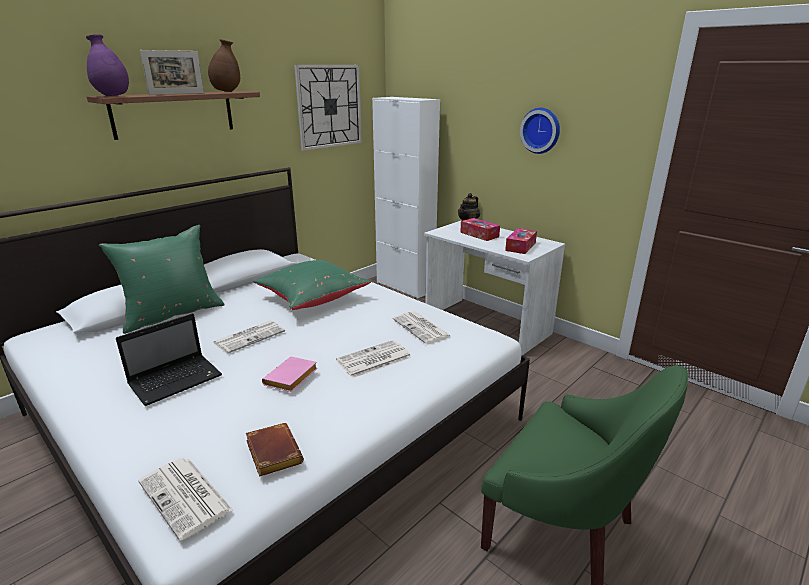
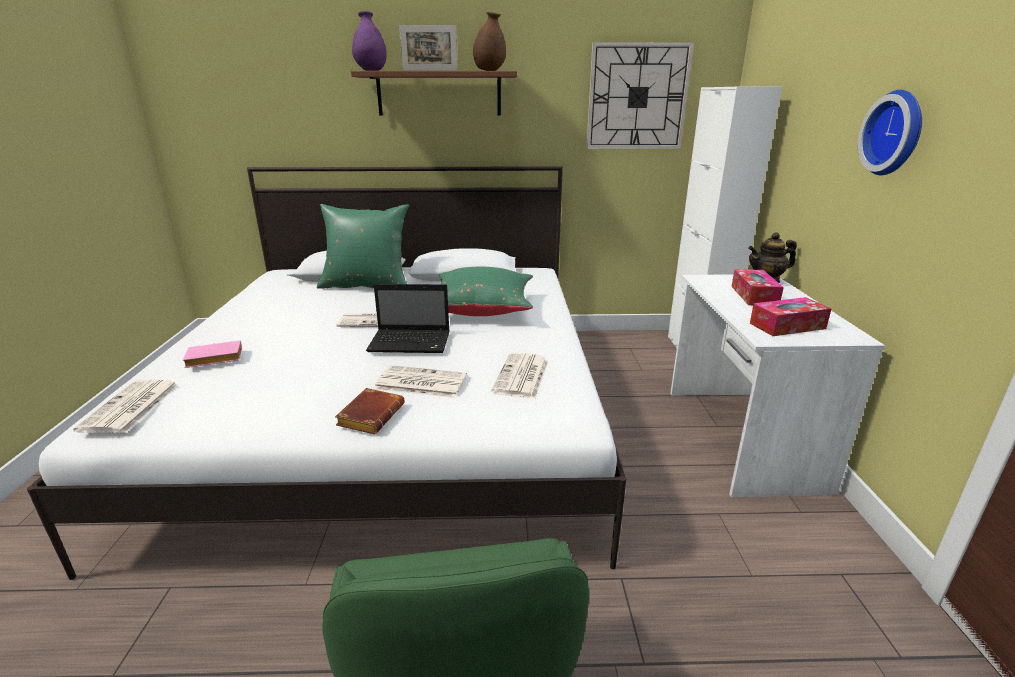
camera: 45 degrees right, 0 degrees up
(177, 380) = (279, 331): laptop -> laptop (411, 343)
(272, 453) = (214, 410): brown book -> brown book (370, 415)
(291, 379) = (333, 365): pink book -> pink book (213, 360)

